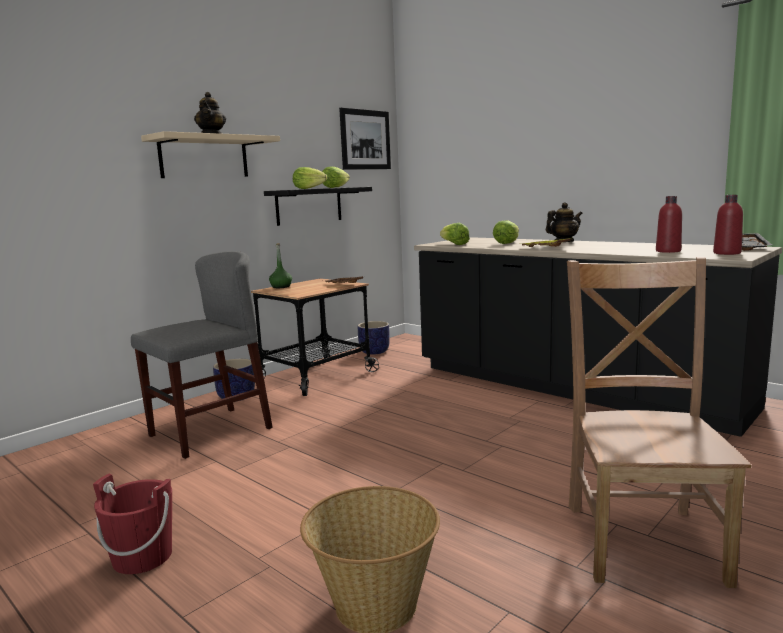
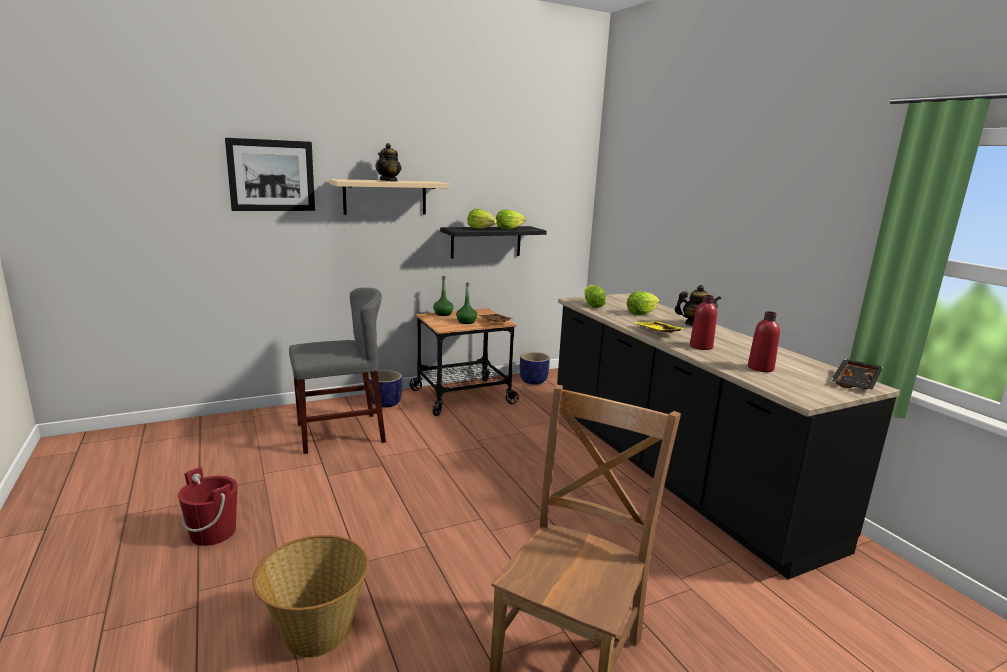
camera: 20 degrees right, 5 degrees up
(315, 288) = (466, 322): none -> green bottle
(365, 139) = (557, 181): picture -> picture (271, 175)
(727, 253) = (811, 388): red bottle -> red bottle (701, 346)

